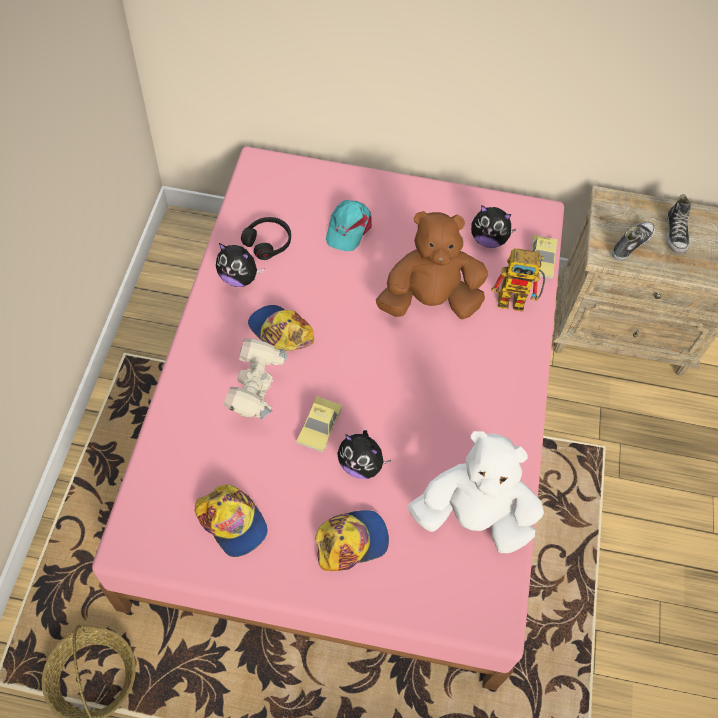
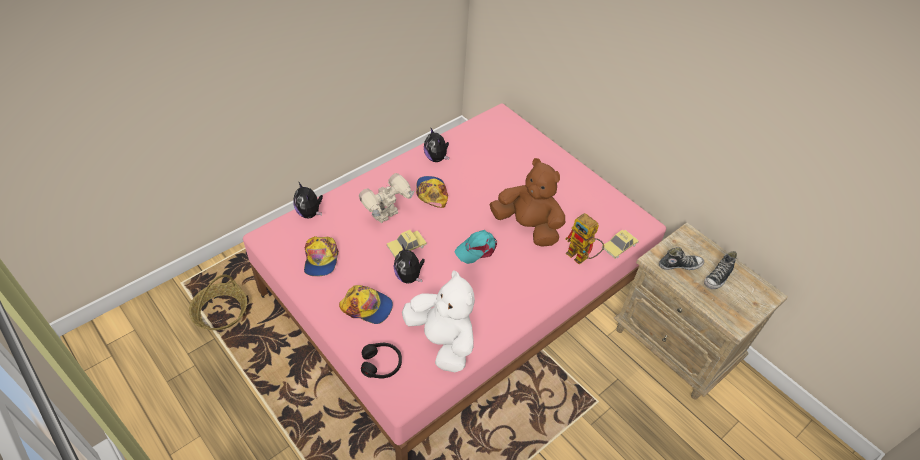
camera: 40 degrees right, 10 degrees down
(268, 242) = (468, 151): black headphones -> black headphones (381, 364)
(348, 228) = (518, 168): turquoise cap -> turquoise cap (477, 249)
(488, 240) = (595, 218): plush toy -> plush toy (310, 213)

